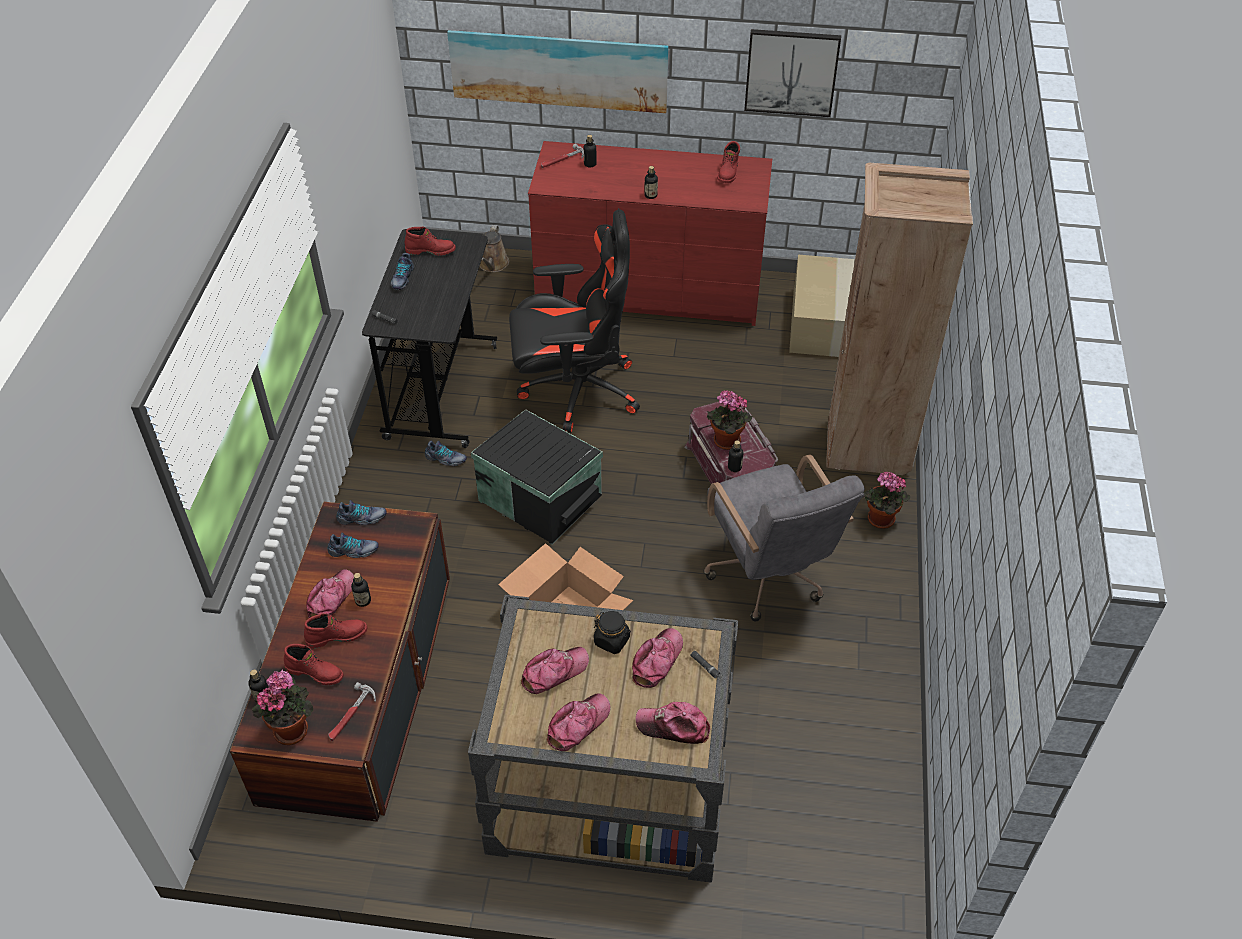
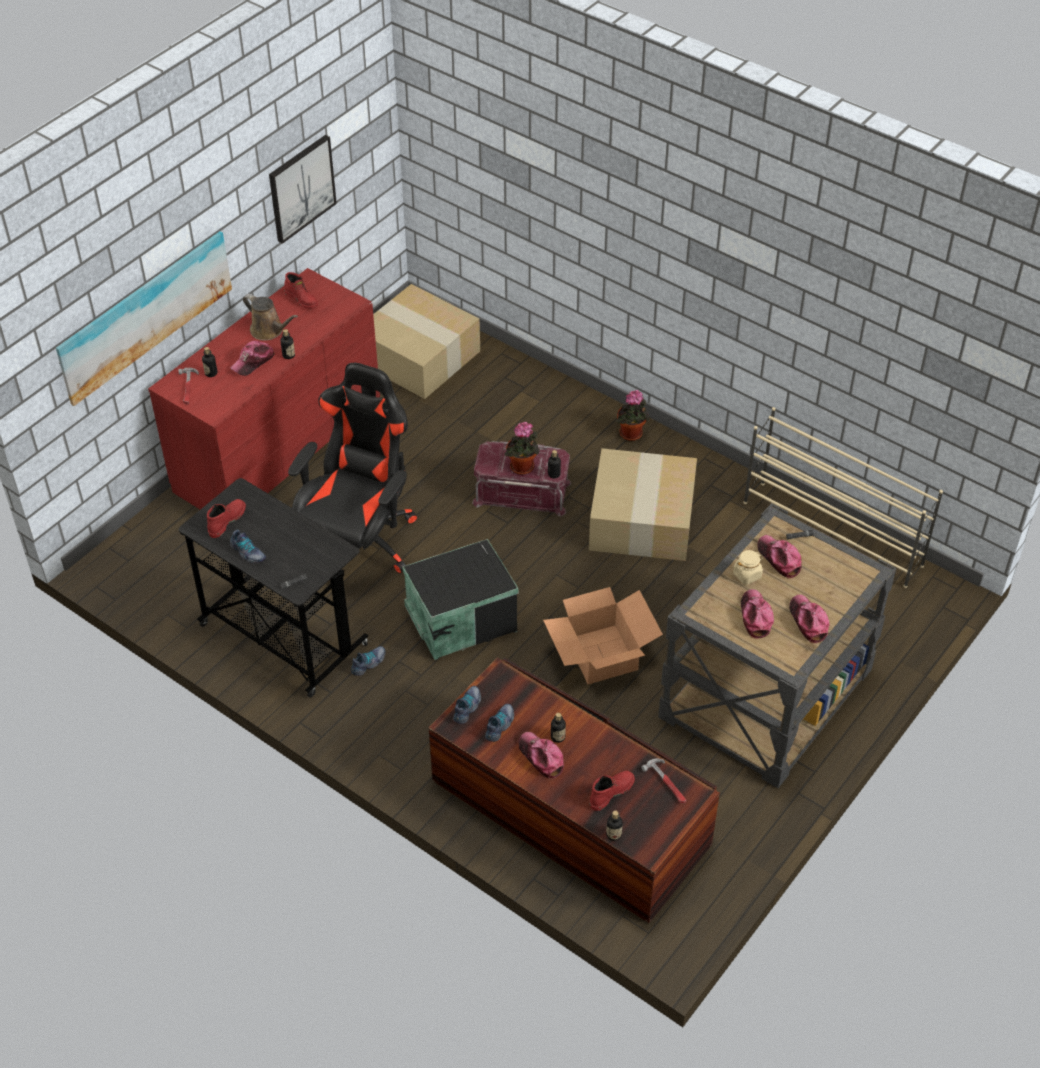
camera: 60 degrees left, 0 degrees up
(292, 727) = (656, 824): potted plant -> none
(337, 635) = (583, 766): red boot -> none
(493, 265) = (147, 535): brown watering can -> brown watering can (269, 331)
(612, 640) = (747, 575): black jar -> beige jar
(673, 727) = (839, 573): cap -> cap (253, 361)
(768, 580) = (643, 521): grey office chair -> cardboard box
(867, 448) = (559, 406): brown cabinet -> none
(886, 760) = (832, 534): none -> beige shoe rack

